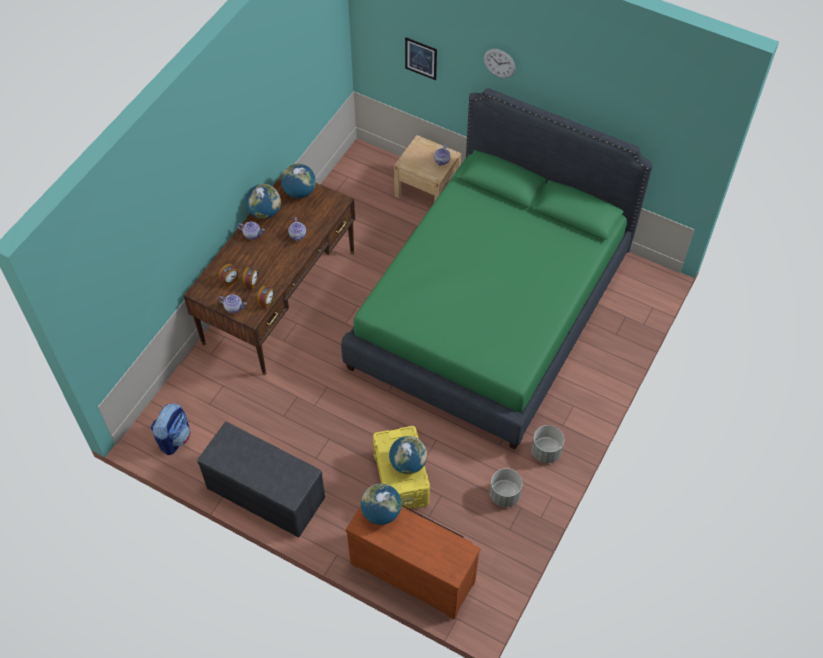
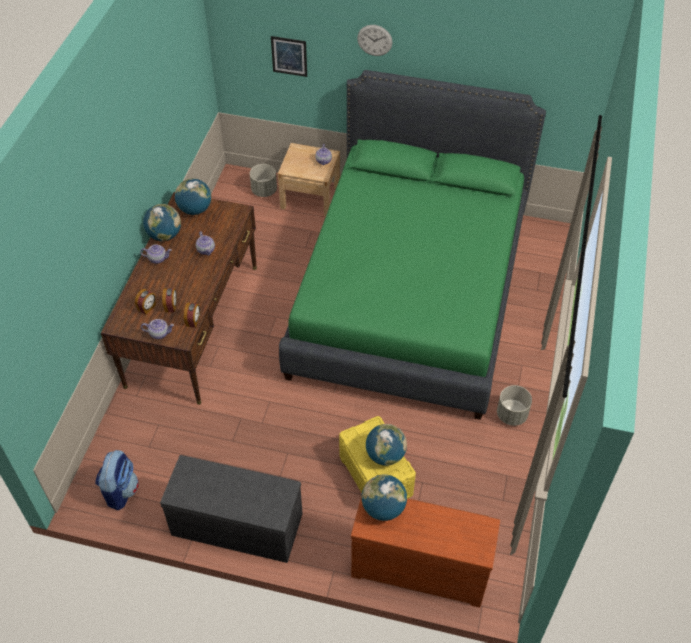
camera: 15 degrees left, 5 degrees down
(504, 495) = (486, 467): grey planter -> grey planter (264, 191)

